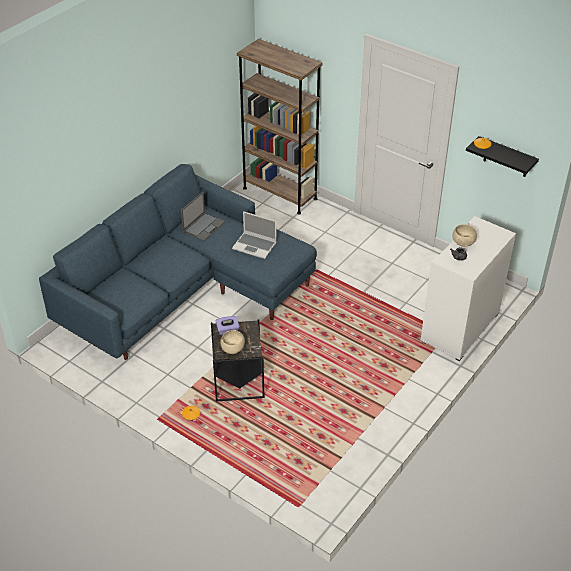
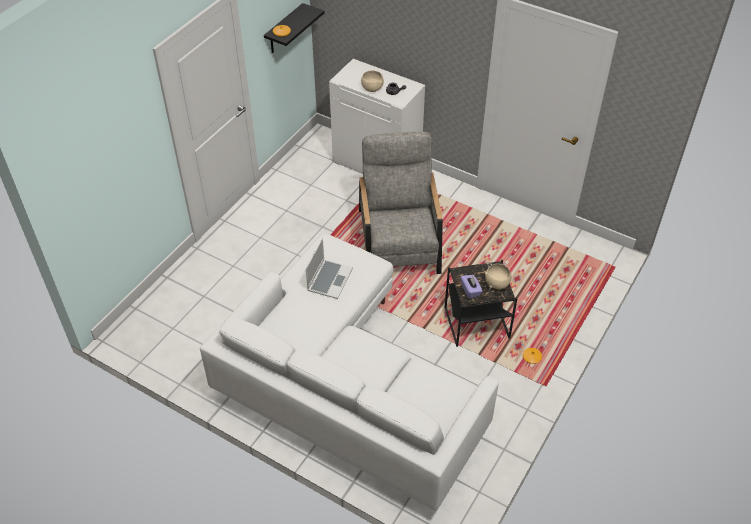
camera: 95 degrees left, 5 degrees up
(182, 292) = (346, 390): blue sofa -> white sofa
(204, 226) = (295, 331): laptop -> none
(279, 193) = (154, 312): brown bookcase -> none
(347, 336) = (399, 242): none -> grey armchair

